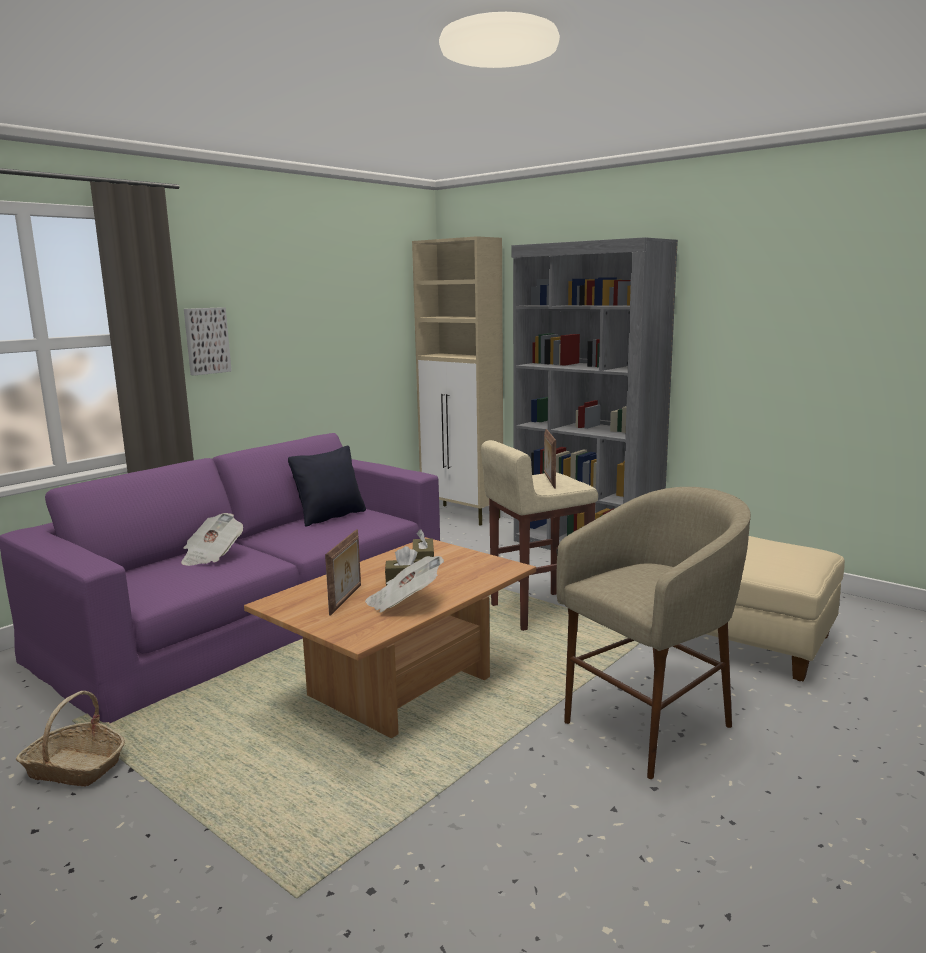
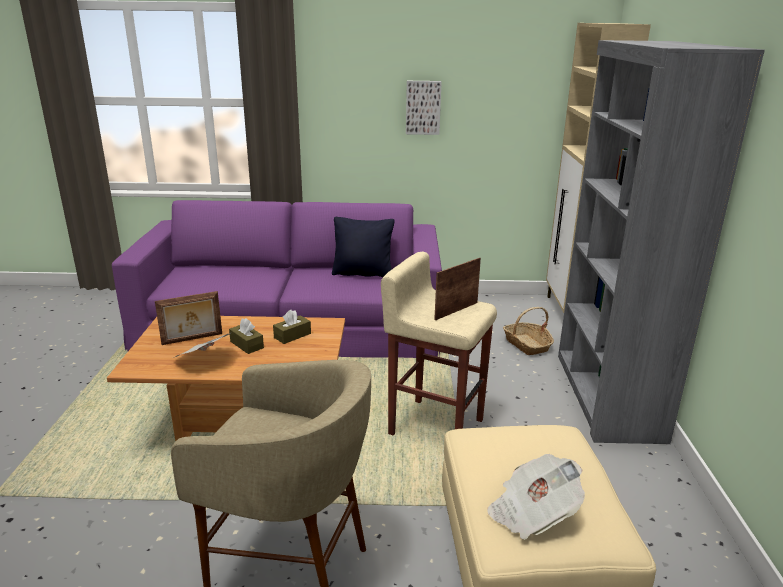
camera: 50 degrees right, 10 degrees up
(75, 768) = (81, 367): basket -> basket (527, 344)
(206, 340) = (330, 109): picture -> picture (423, 107)
(211, 556) = (246, 273): newspaper -> newspaper (532, 513)

